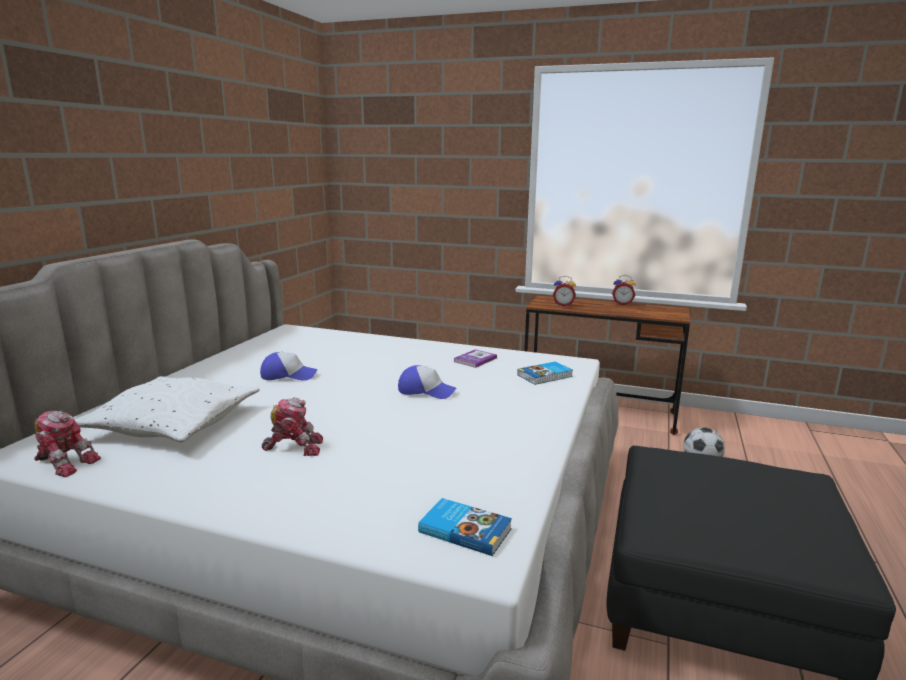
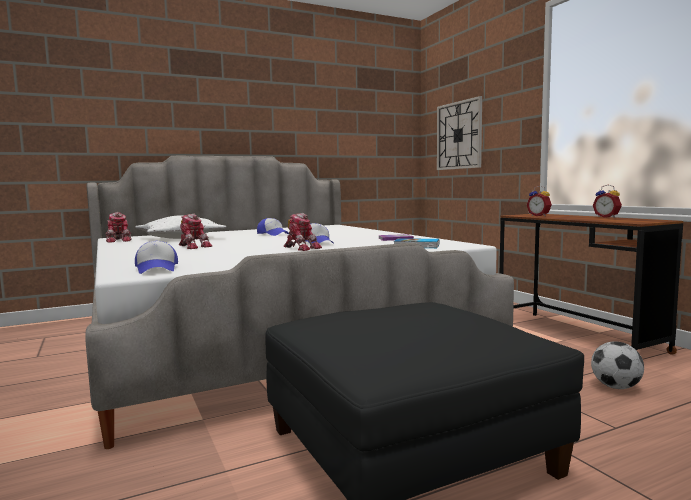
camera: 45 degrees right, 10 degrees down
(403, 193) = (459, 135): none -> wall clock
(452, 411) = (301, 248): none -> toy robot
(465, 529) = (157, 269): book -> cap

